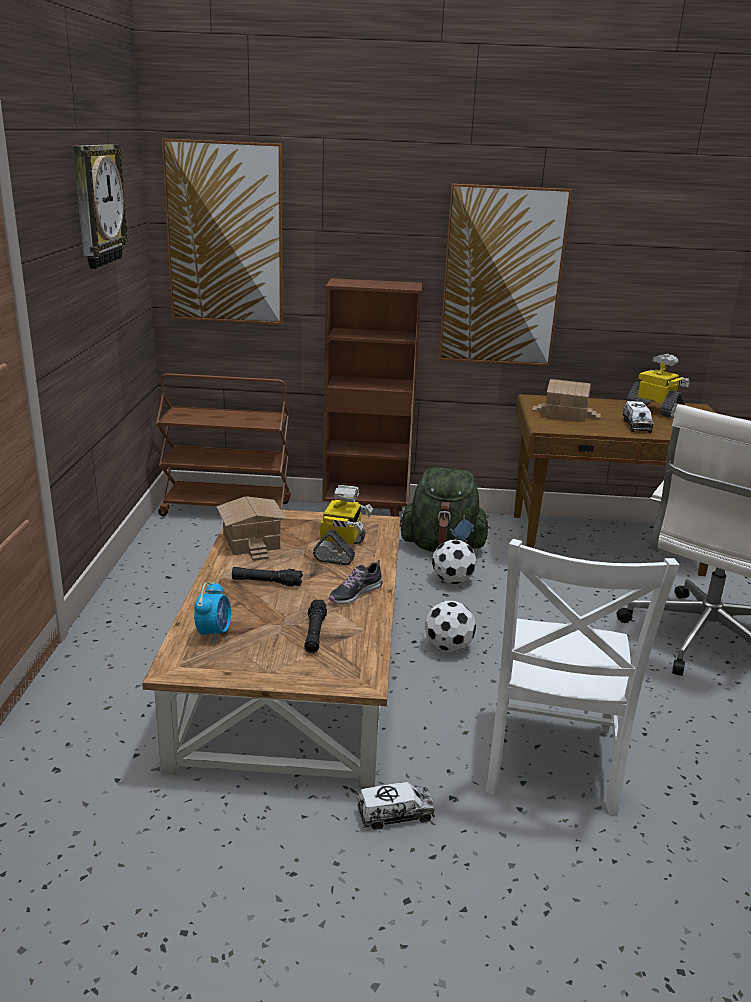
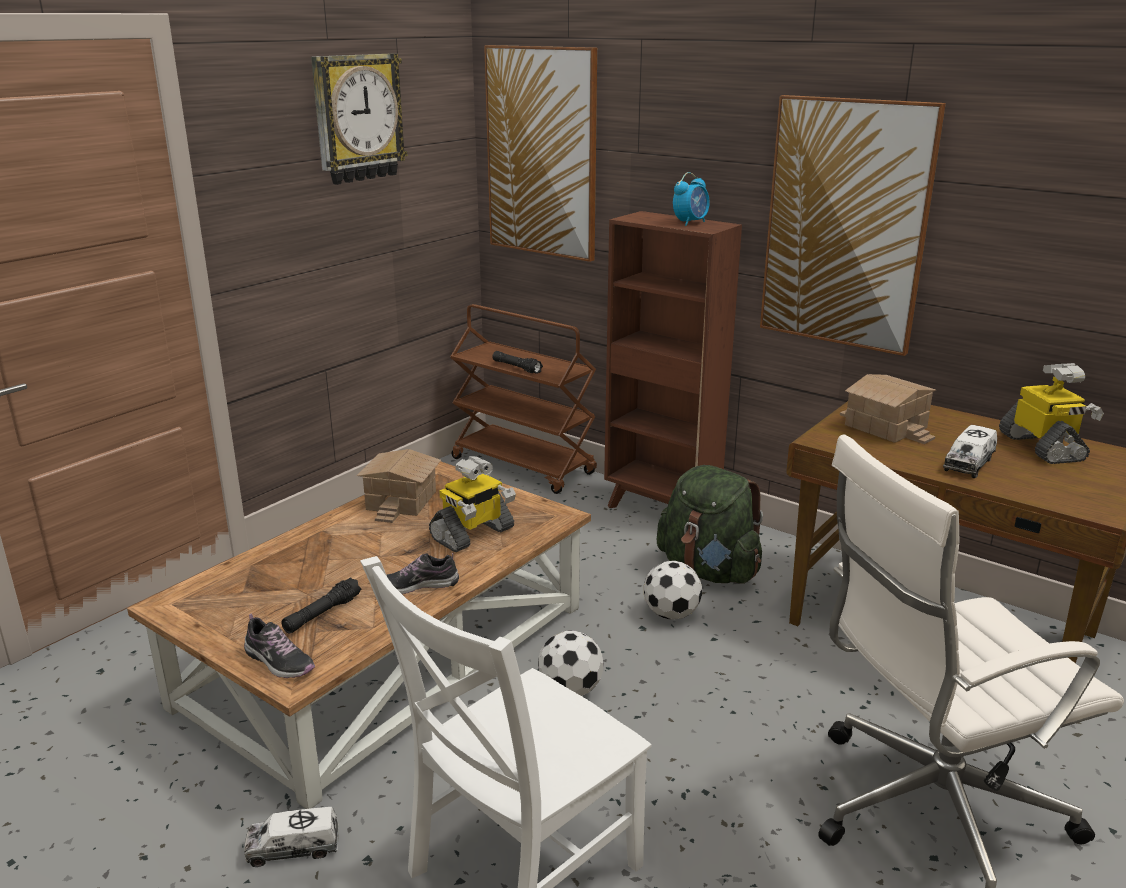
camera: 35 degrees right, 0 degrees up
(214, 633) = (241, 582): alarm clock -> alarm clock (690, 223)
(266, 582) = (355, 547): black flashlight -> black flashlight (516, 367)
(333, 673) = (279, 661): none -> shoe
(395, 815) = (293, 848): toy truck -> toy truck turned 150 degrees clockwise

